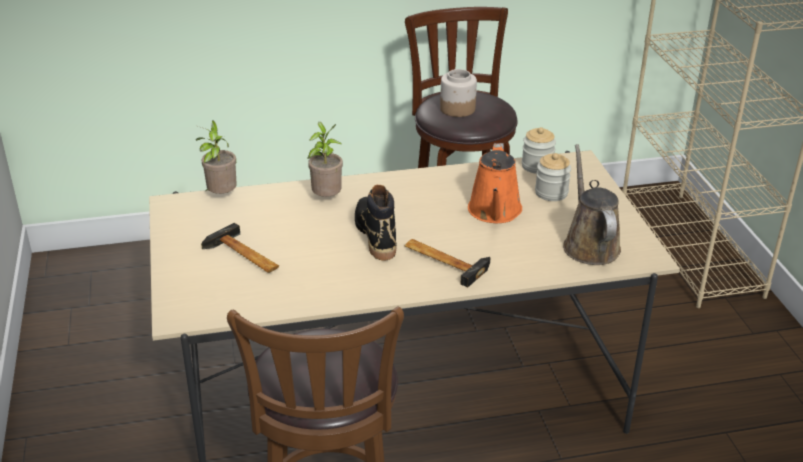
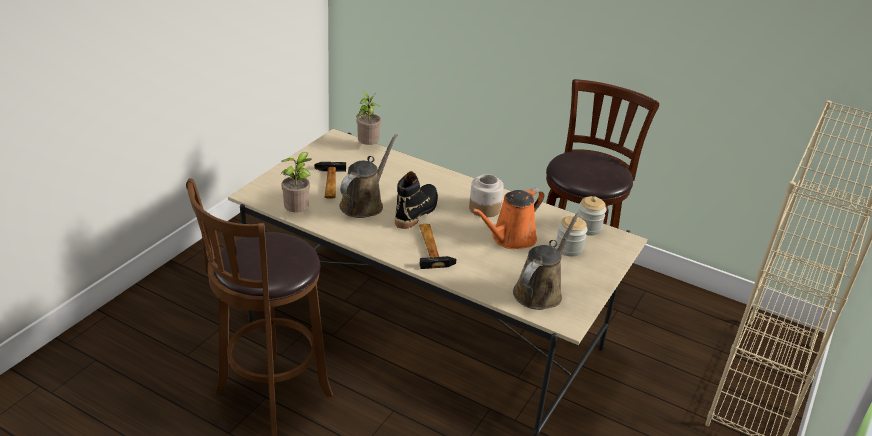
camera: 40 degrees right, 0 degrees up
(314, 256) = (364, 204): none -> brown watering can
(326, 198) = (422, 177): potted plant -> potted plant (298, 213)
(457, 109) = (581, 165): jar -> jar (484, 208)

